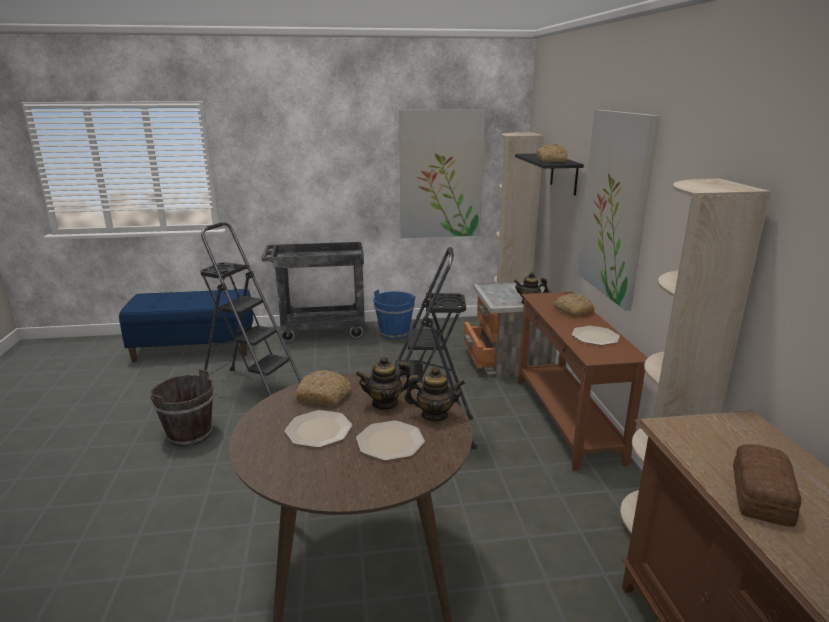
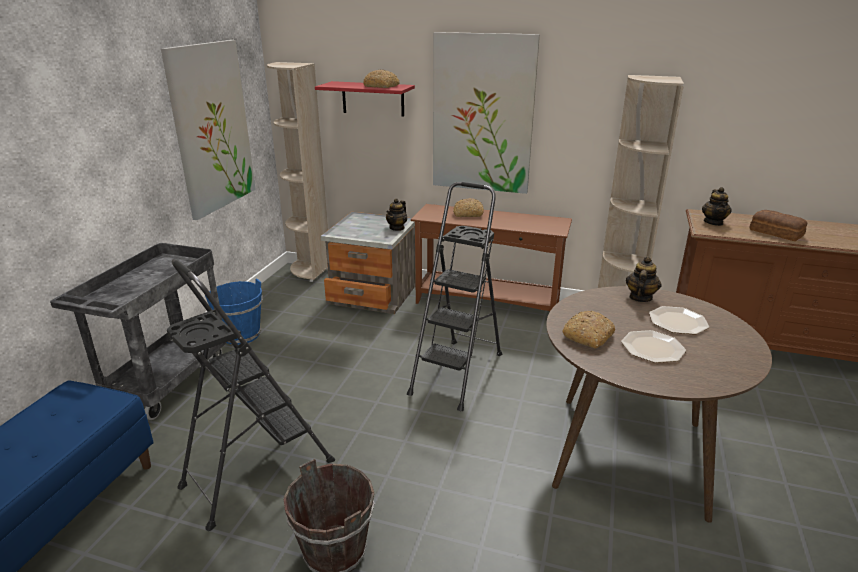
camera: 65 degrees left, 5 degrees up
(385, 403) = (614, 312): teapot -> teapot (713, 222)
(564, 174) = (373, 98): black shelf -> red shelf
(594, 336) = (522, 221): plate -> none

